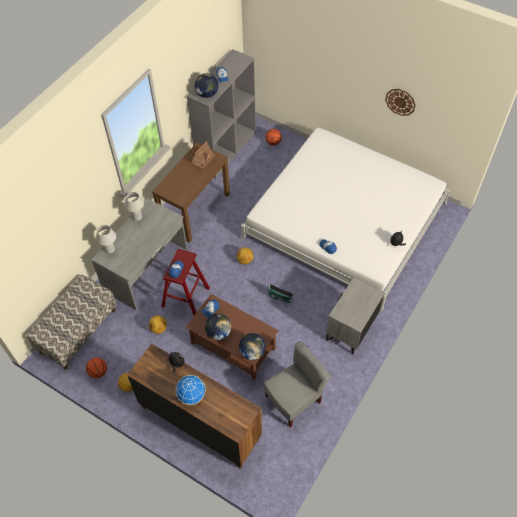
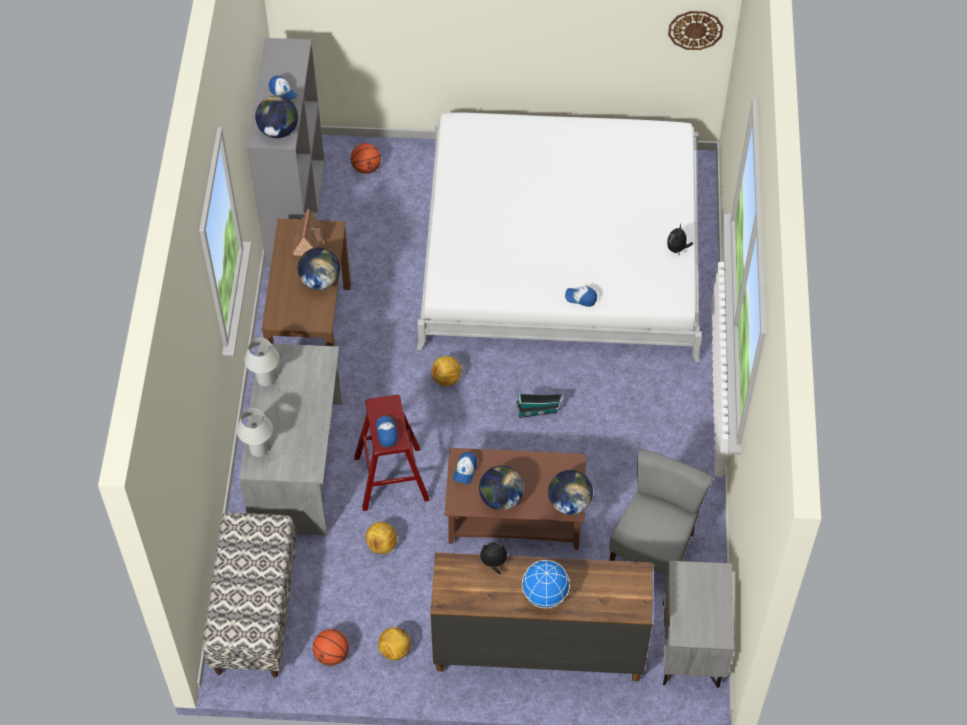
camera: 30 degrees left, 0 degrees up
(195, 180) = (320, 281): none -> globe
(351, 329) = (672, 409): grey nightstand -> grey nightstand (692, 645)
(400, 102) = (584, 25): wall clock -> wall clock (695, 29)

